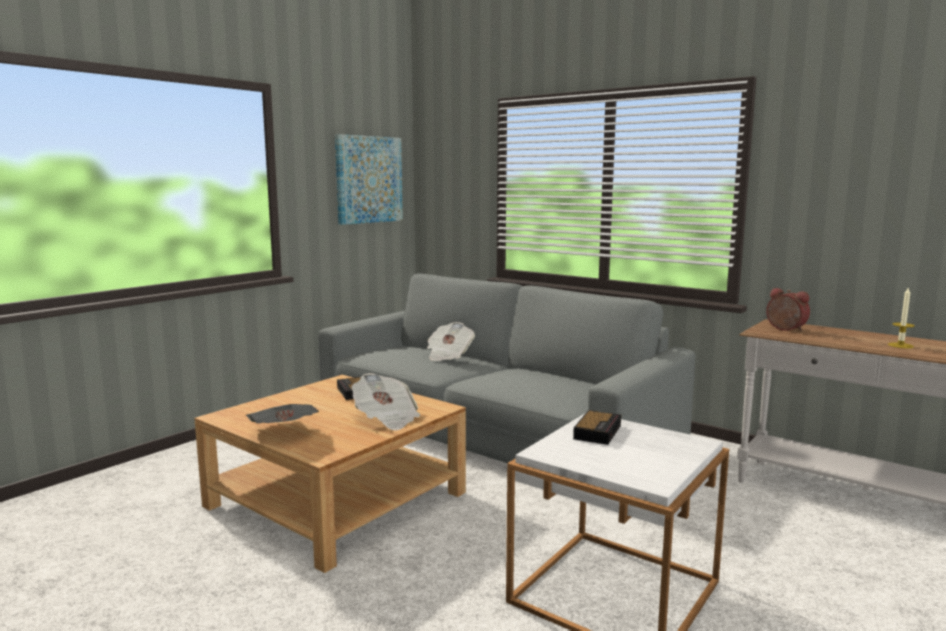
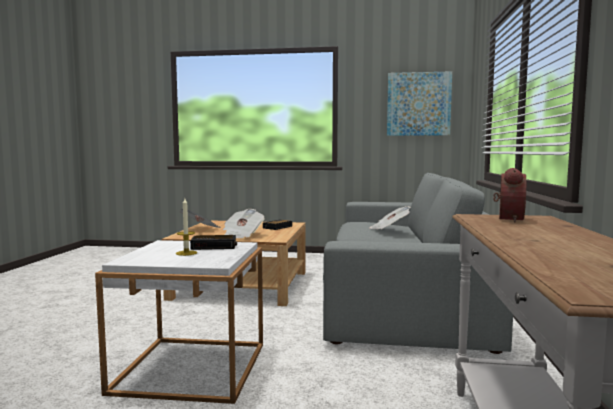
camera: 60 degrees right, 5 degrees down
(900, 345) = (546, 244): candle -> candle (186, 253)

